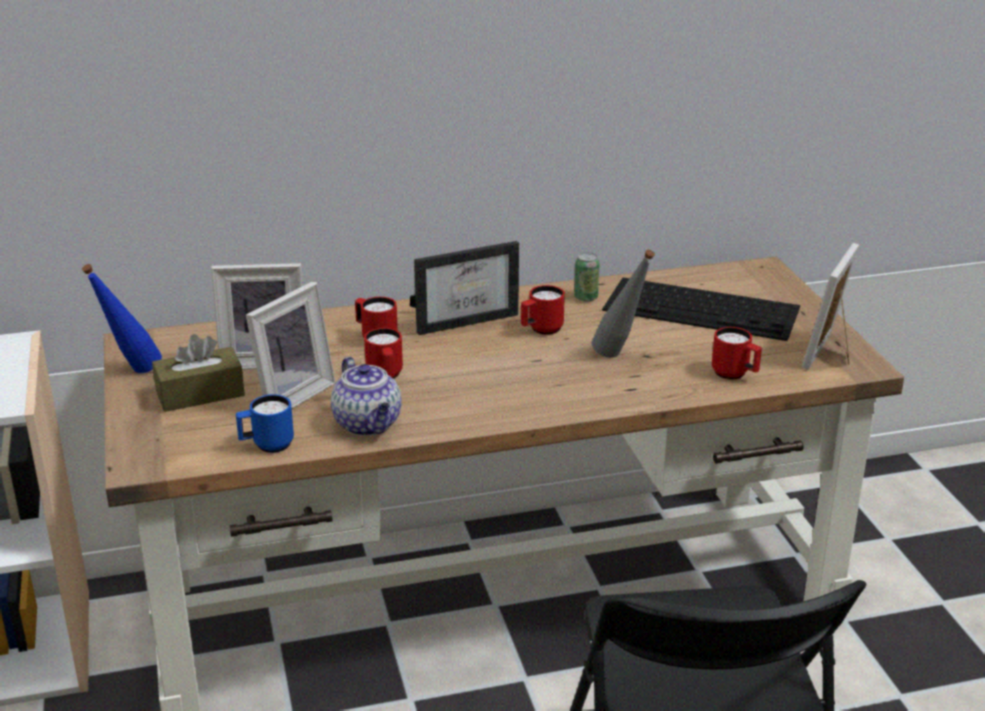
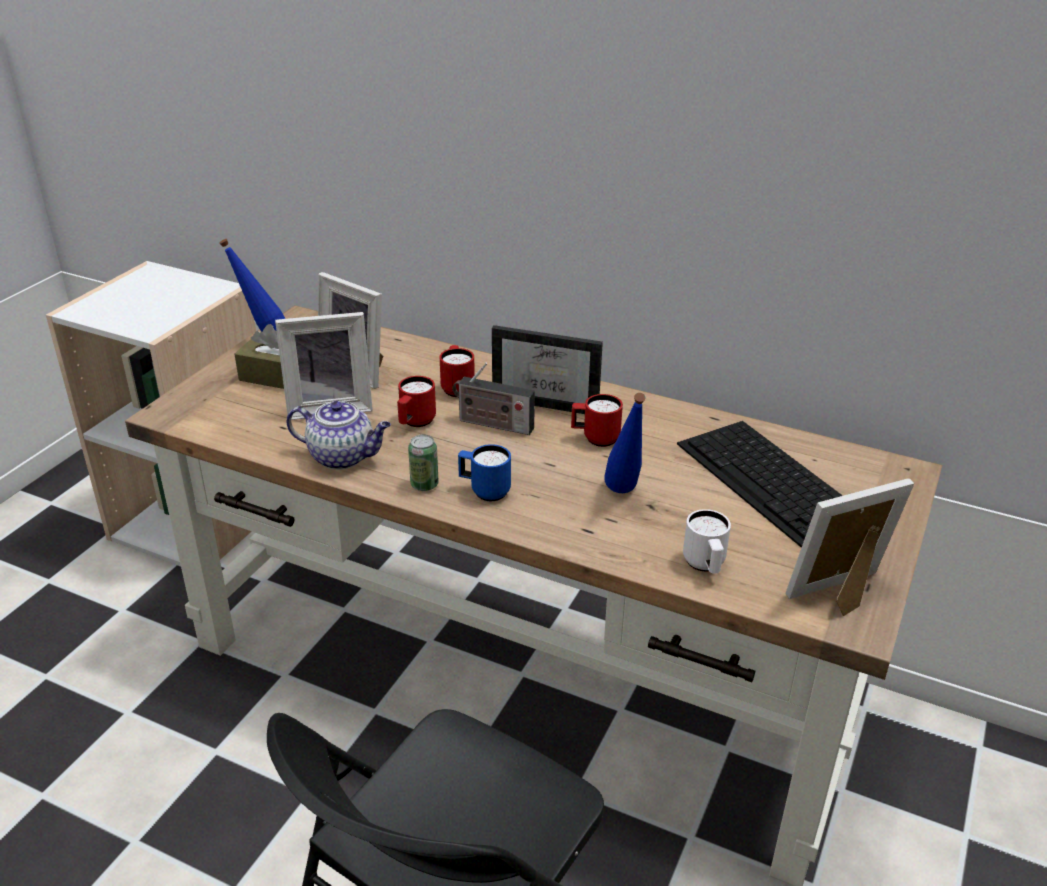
camera: 40 degrees right, 5 degrees up
(267, 446) = (256, 439): blue mug -> blue mug (484, 491)
(369, 425) = (343, 457): teapot -> teapot turned 90 degrees counterclockwise
(449, 352) = (492, 424): none -> radio
(586, 297) = (681, 425): can -> can (424, 485)
(620, 357) = (624, 496): grey bottle -> blue bottle
(735, 375) = (705, 566): red mug -> white mug

